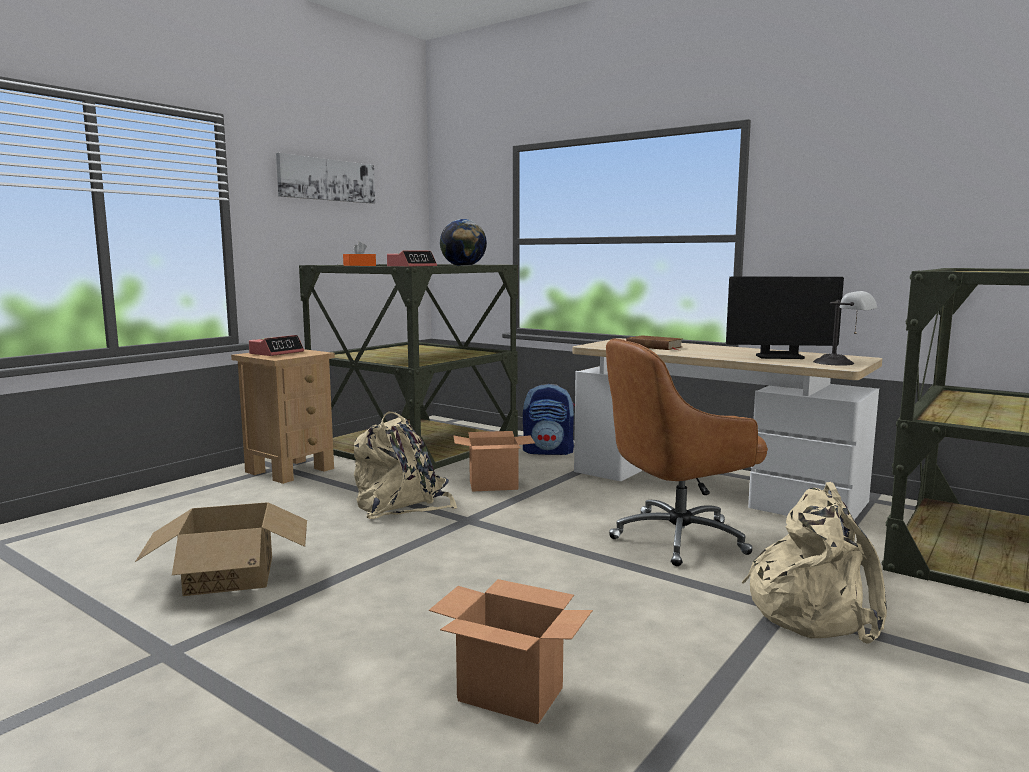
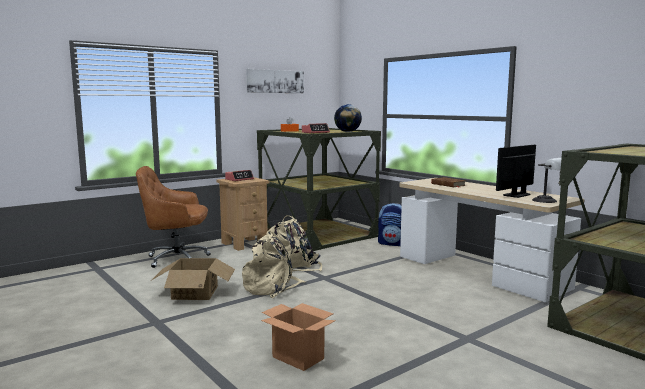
camera: 15 degrees right, 0 degrees up
(494, 485) = (349, 260): cardboard box -> none
(678, 538) = (436, 297): brown office chair -> brown office chair (177, 258)
(779, 356) = (516, 195): monitor -> monitor turned 120 degrees clockwise
(813, 611) = (484, 342): beige backpack -> beige backpack (272, 287)

